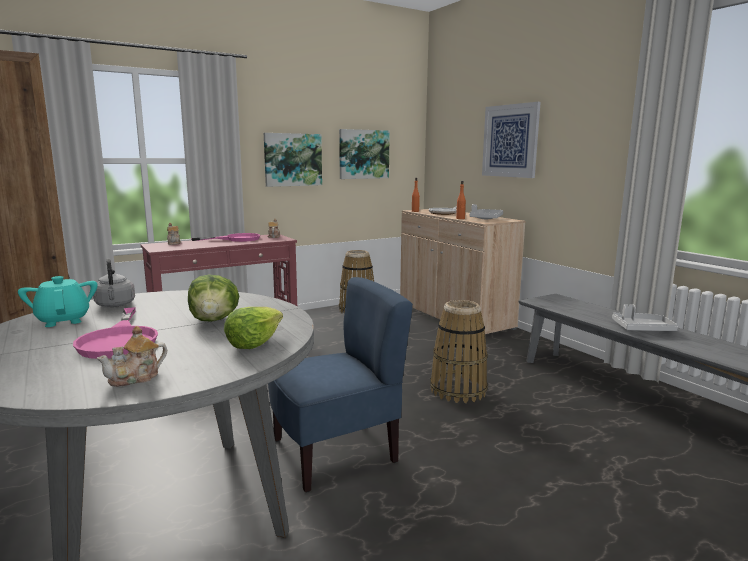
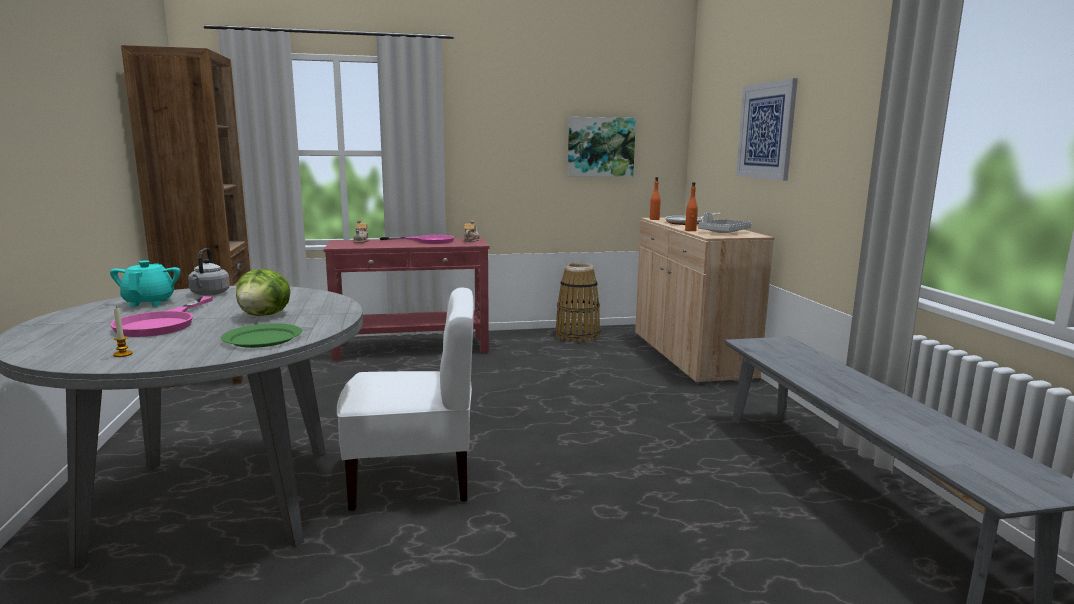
camera: 20 degrees right, 0 degrees up
(136, 378) = (123, 354): teapot -> candle
(254, 343) = (262, 339): lettuce -> green plate
(292, 159) = (508, 153): picture -> none
(335, 452) = (413, 479): blue chair -> white chair
(458, 390) = (610, 440): basket -> none
(642, 329) = (849, 392): grey tray -> none

